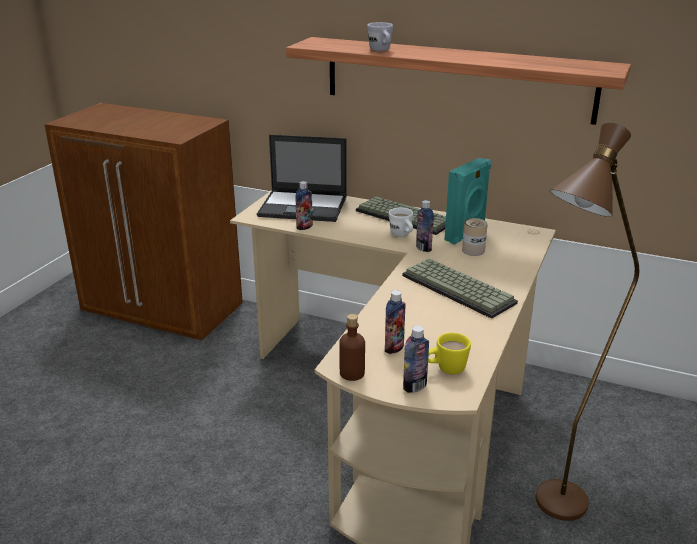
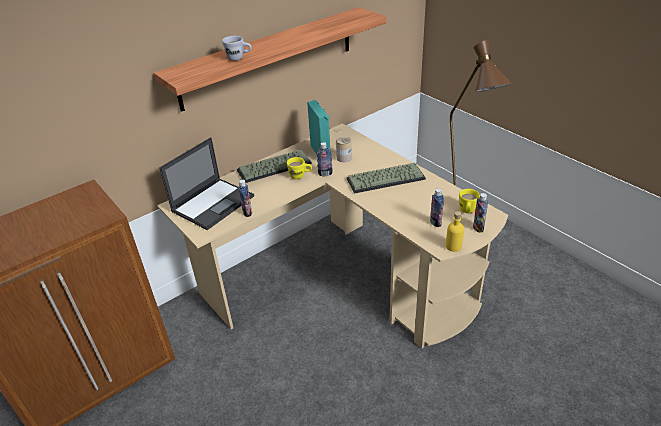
camera: 60 degrees left, 10 degrees up
(352, 373) = (453, 246): brown bottle -> yellow bottle
(402, 235) = (300, 176): white mug -> yellow mug

